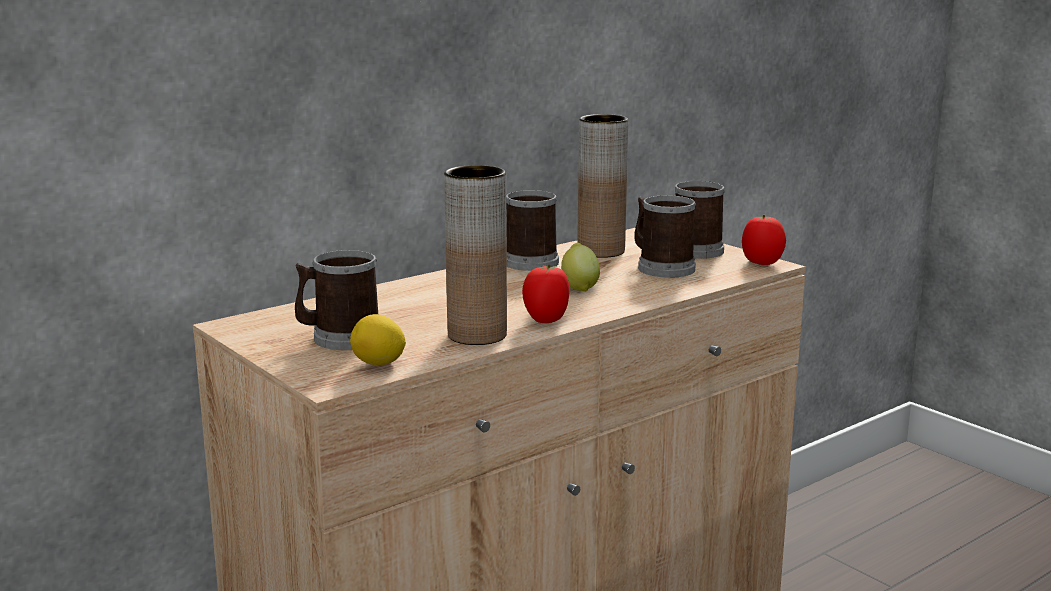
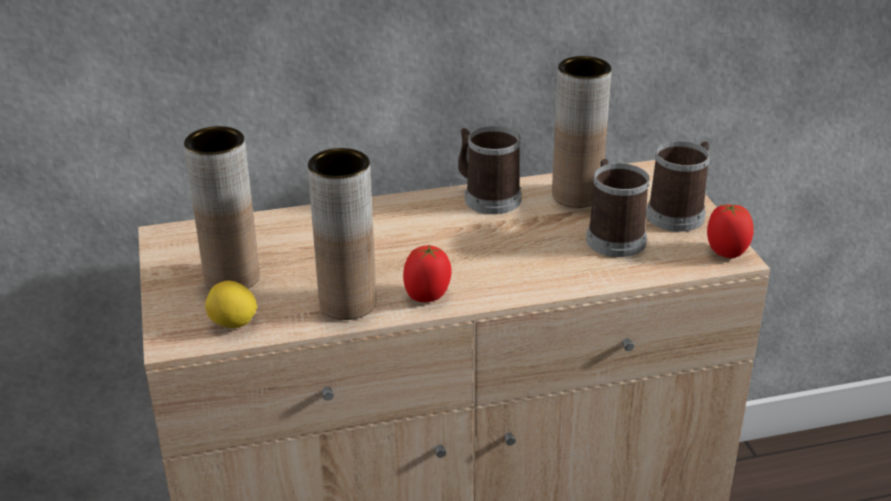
camera: 25 degrees right, 15 degrees up
(340, 338) = (232, 278): mug -> brown vase
(579, 287) = (503, 251): lemon -> none

